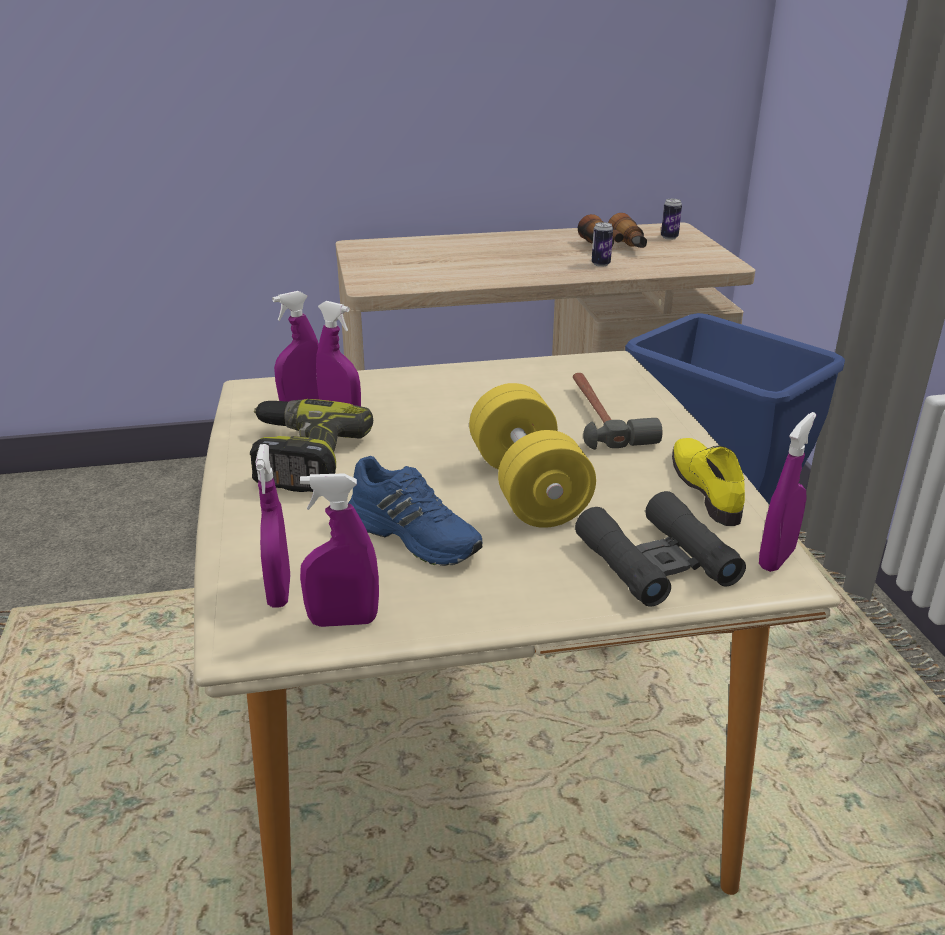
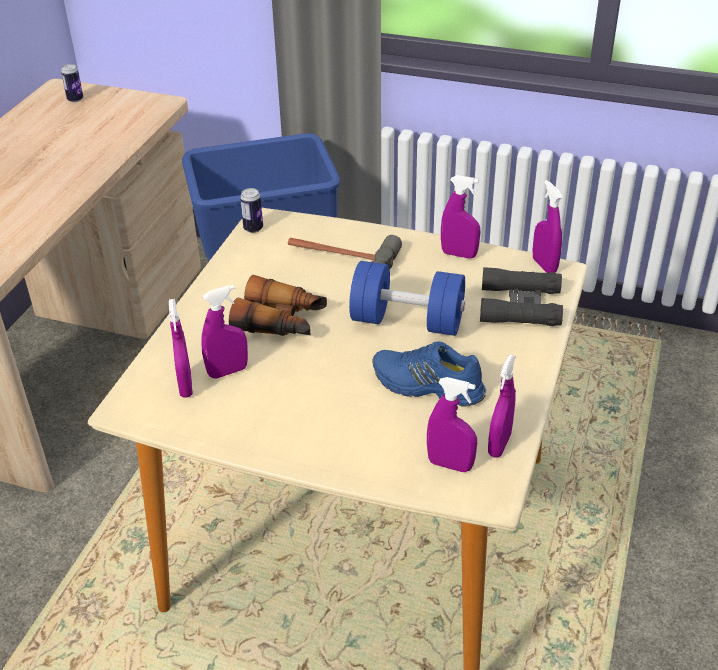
camera: 60 degrees left, 10 degrees up
(299, 458) = (277, 411): power drill -> none
(416, 535) = (426, 386): blue shoe -> blue shoe turned 135 degrees counterclockwise
(527, 488) = (407, 321): yellow dumbbell -> blue dumbbell
(600, 264) = (88, 151): can -> can (253, 228)
(614, 247) = (61, 130): binoculars -> binoculars (281, 321)
(708, 486) = (459, 254): yellow shoe -> purple spray bottle

